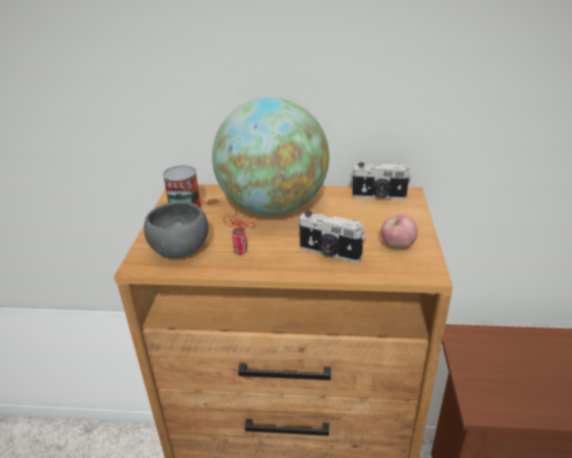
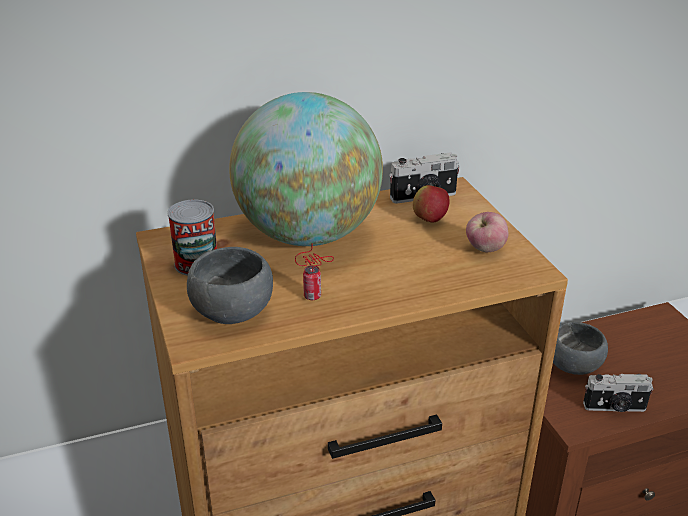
camera: 25 degrees left, 0 degrees up
(329, 253) = (418, 274): camera -> camera (615, 408)
(370, 214) = (430, 219): none -> apple
(503, 360) = (575, 366): none -> grey bowl

